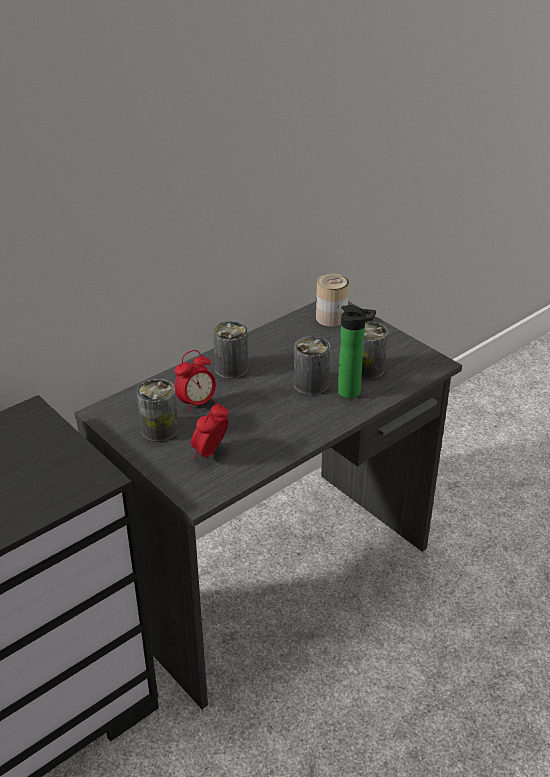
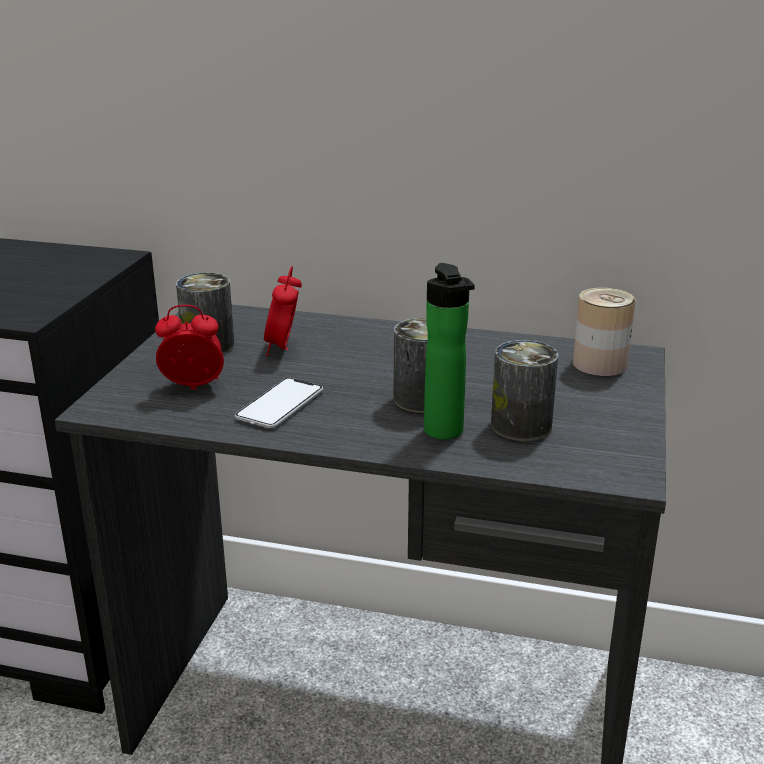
camera: 55 degrees right, 10 degrees down
(197, 403) = (284, 348): alarm clock -> alarm clock turned 75 degrees clockwise
(231, 368) = (383, 343): can -> none
(267, 431) = (280, 405): none -> phone

